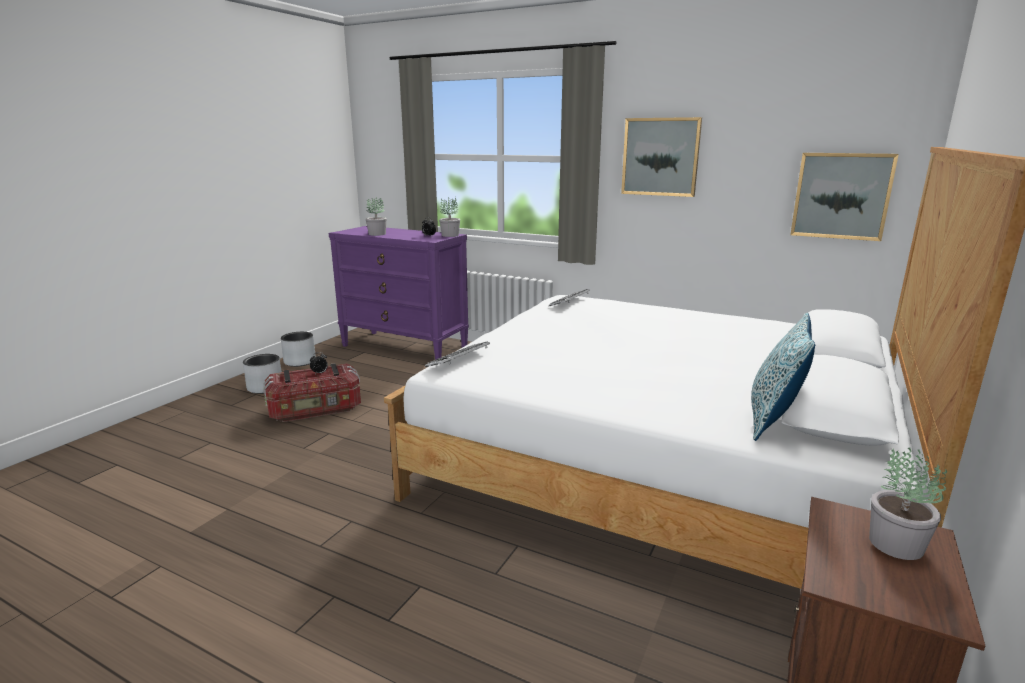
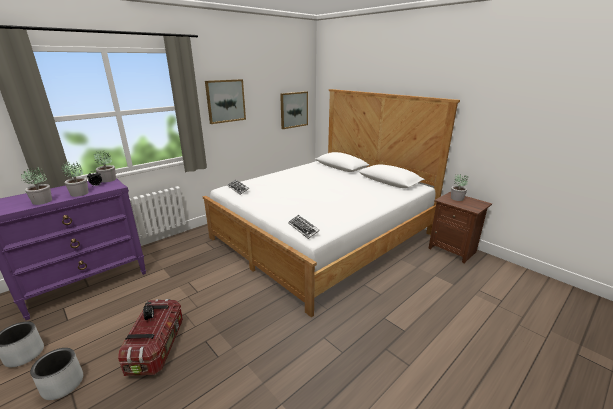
camera: 70 degrees left, 5 degrees up
(403, 236) = (79, 193): none -> potted plant
(773, 419) = (393, 189): pillow -> none

